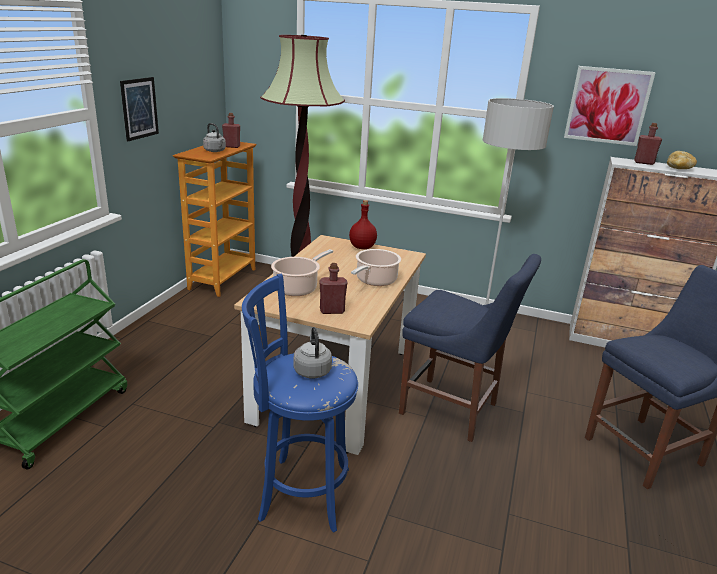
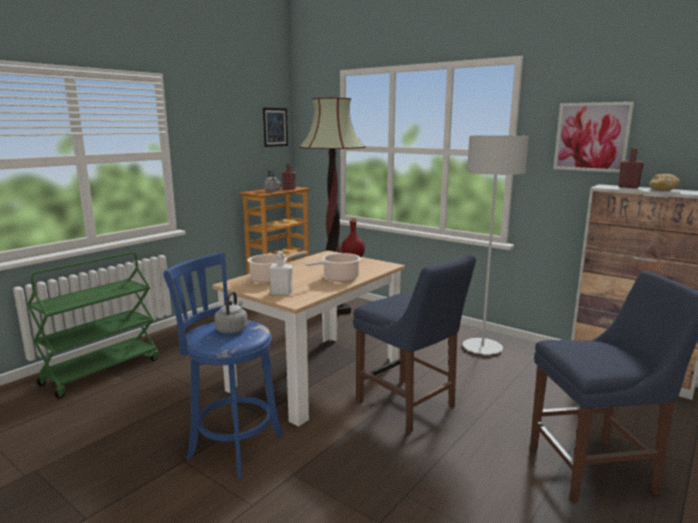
camera: 20 degrees right, 10 degrees down
(139, 108) = (210, 155): picture -> picture (275, 127)
(332, 311) = (281, 293): red bottle -> white bottle

